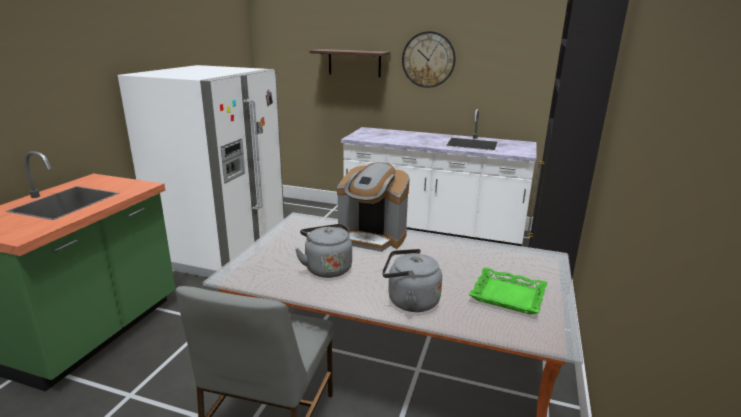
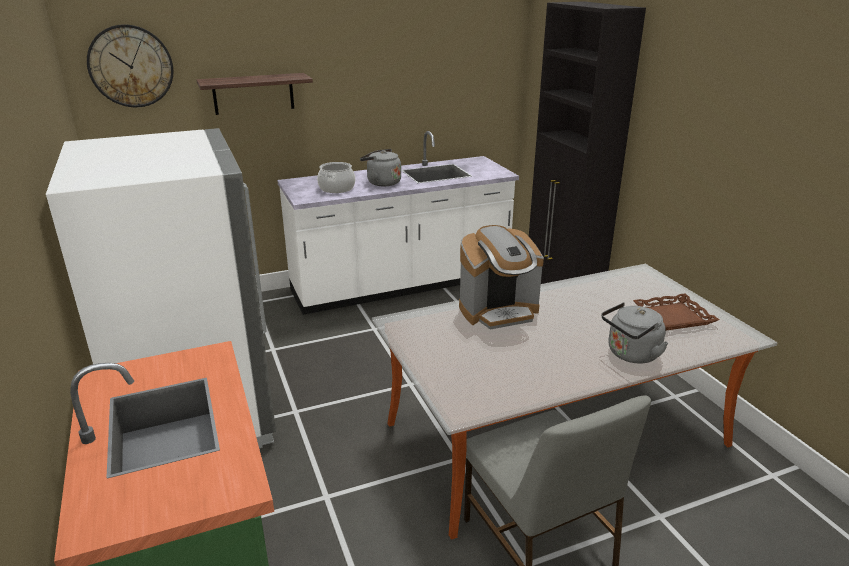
camera: 40 degrees left, 5 degrees up
(327, 268) = (522, 359): grey kettle -> grey kettle (381, 182)
(384, 137) = (336, 188): none -> cooking pot
(428, 59) = (355, 78): wall clock -> wall clock (131, 66)
(508, 295) = (673, 316): green tray -> brown tray

